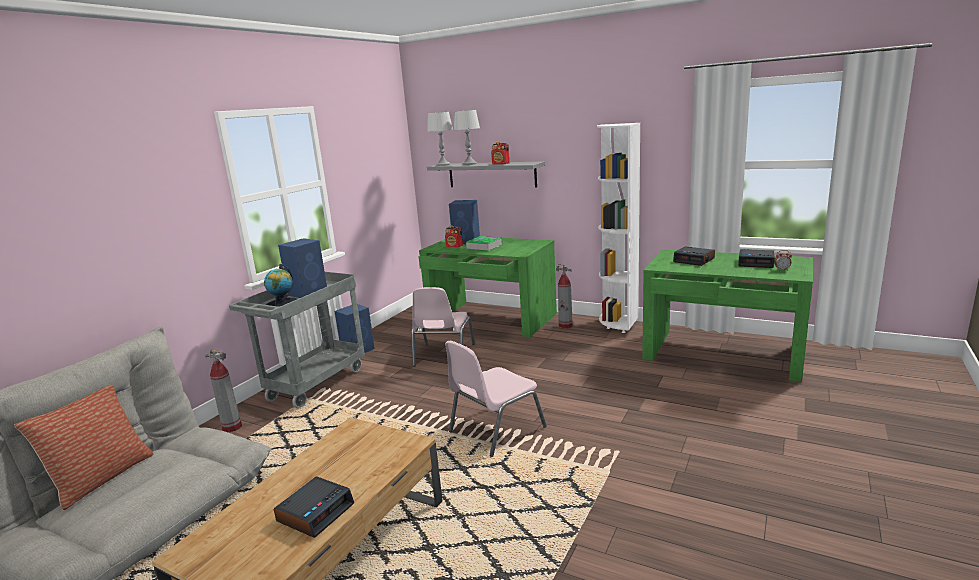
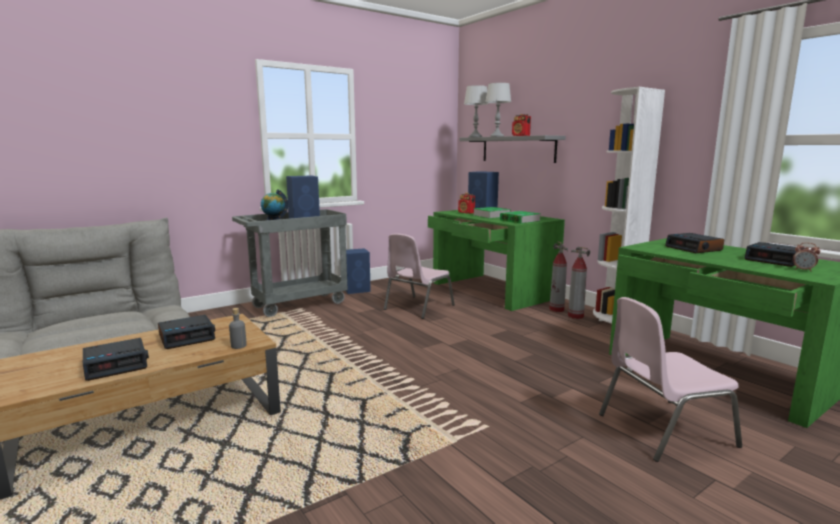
camera: 25 degrees right, 5 degrees down
(101, 478) = (81, 317): pillow -> none
(232, 427) = (213, 317): fire extinguisher -> fire extinguisher (575, 316)
(338, 460) = (187, 337): none -> alarm clock
(405, 452) = (238, 346): none -> grey bottle
(495, 429) = (392, 372): pink chair -> pink chair (662, 429)
(520, 249) = (519, 220): none -> book

